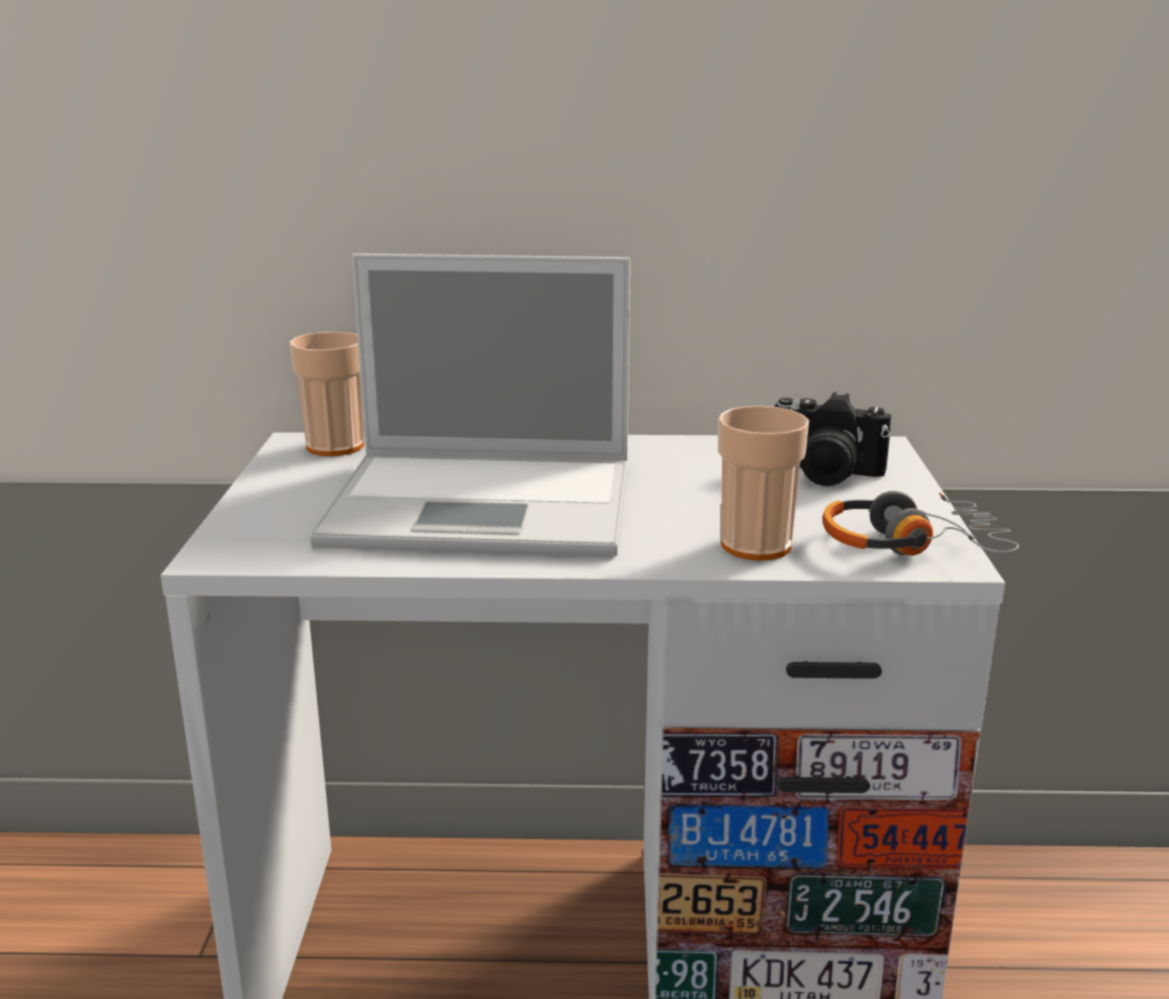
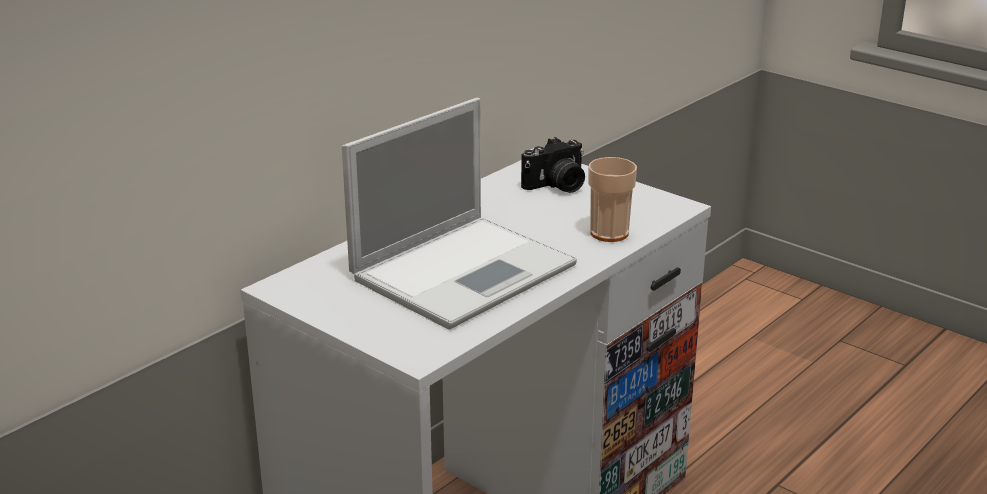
camera: 50 degrees left, 5 degrees up
(335, 446) = (304, 279): cup -> none
(910, 544) = (654, 205): headphones -> none

